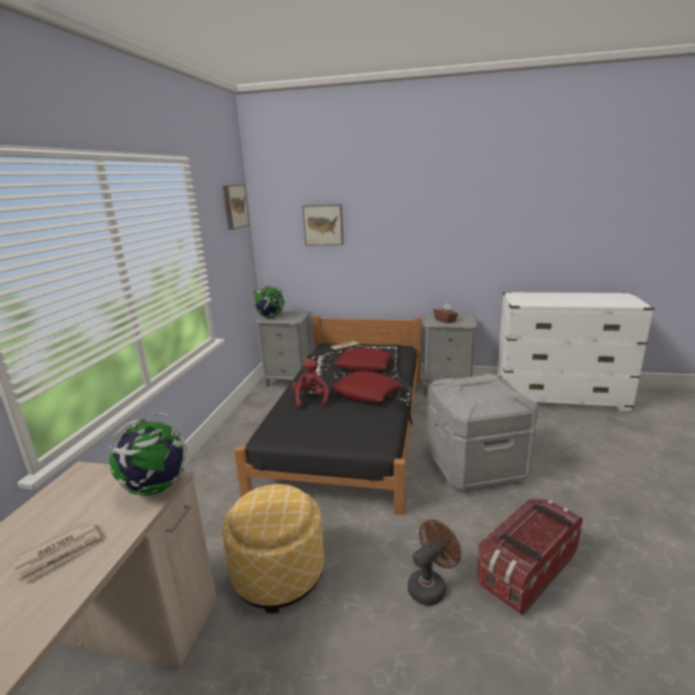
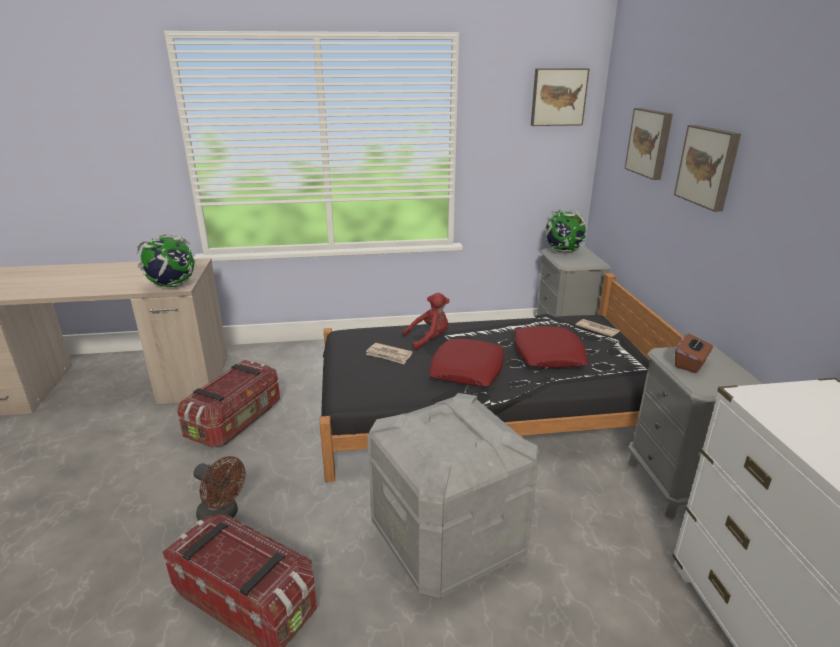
camera: 70 degrees right, 5 degrees up
(61, 553) = (114, 281): newspaper -> newspaper (389, 355)
(278, 574) = (237, 421): ottoman -> storage box
(386, 227) = (708, 166): none -> picture

